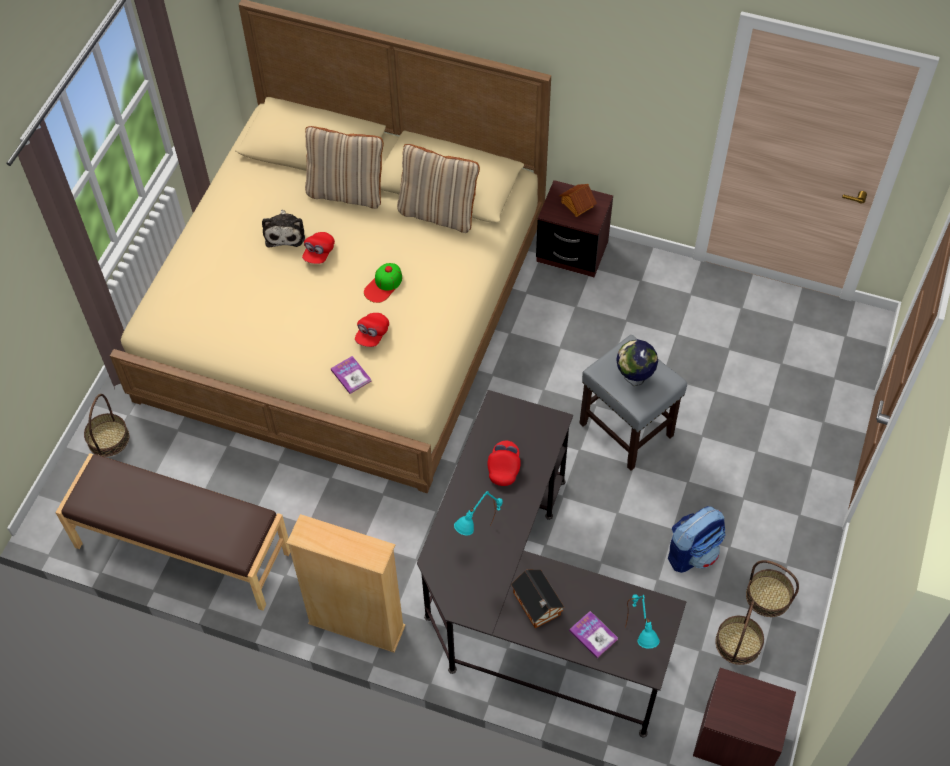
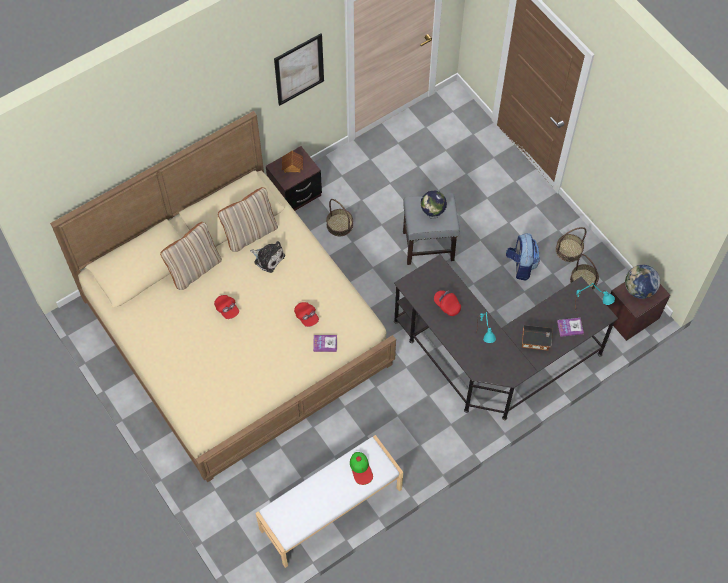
camera: 55 degrees left, 5 degrees up
(108, 438) = (223, 509): basket -> basket (340, 225)
(182, 550) = (331, 510): brown bench -> white bench
(285, 232) = (197, 318): plush toy -> plush toy (268, 258)
(356, 625) = (445, 448): beige bookcase -> none
(383, 285) = (277, 291): cap -> cap (361, 469)
(640, 72) = (299, 69): none -> picture
(752, 703) = (639, 289): none -> globe

